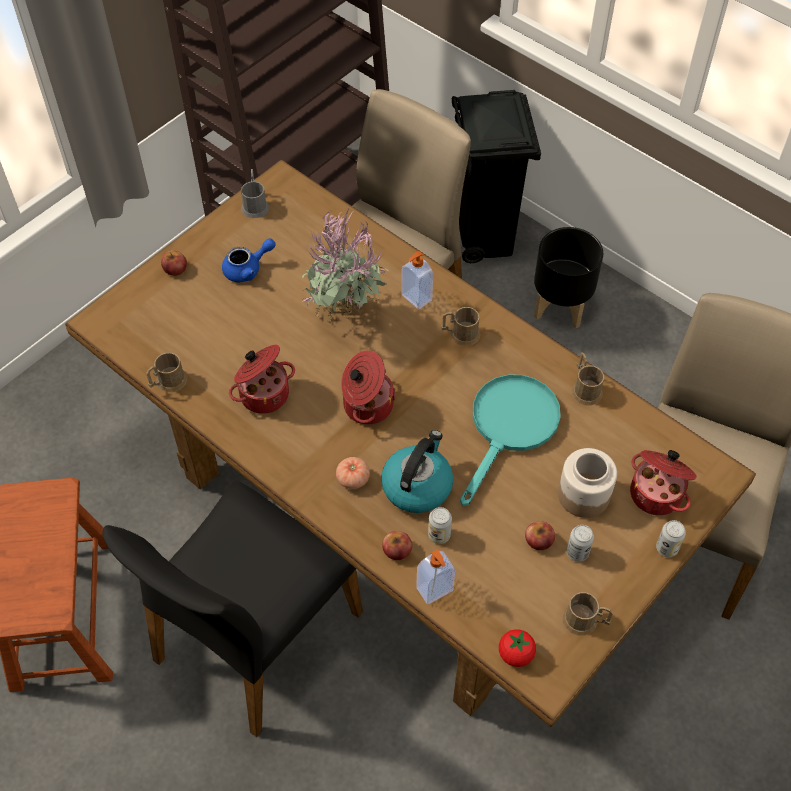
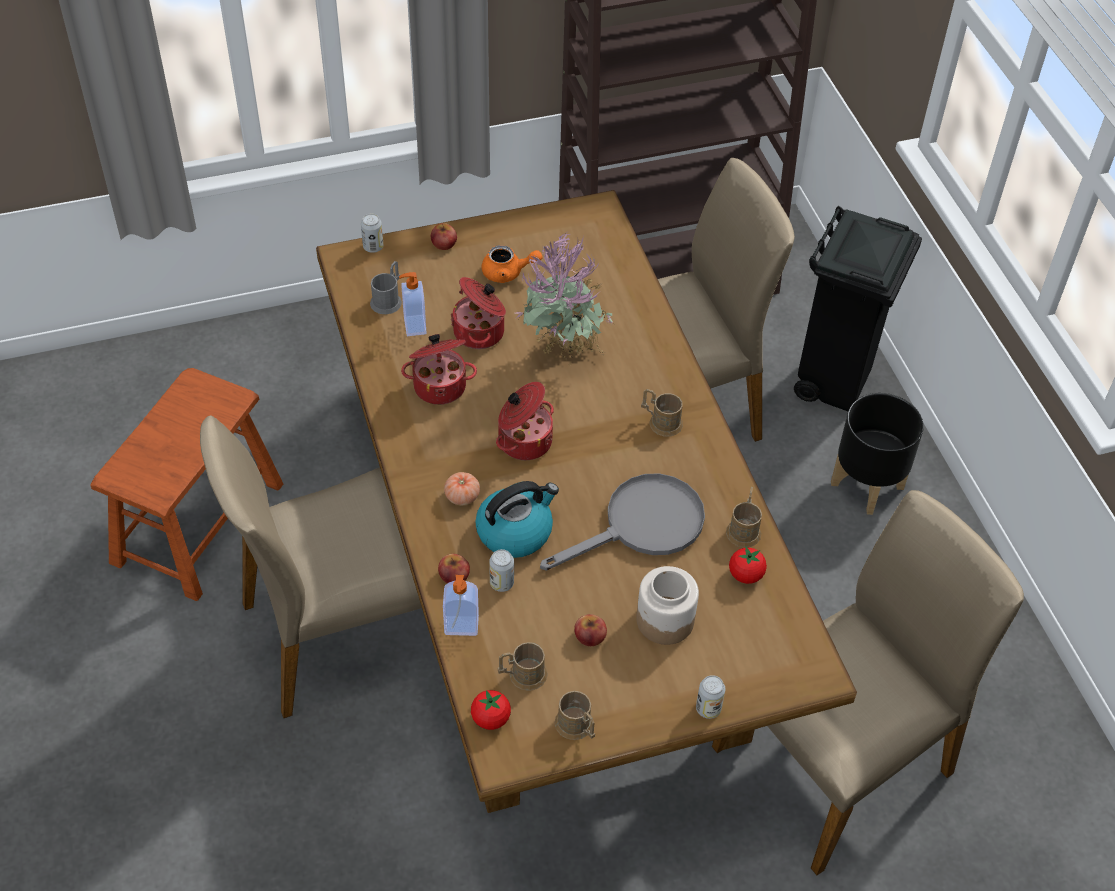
camera: 30 degrees right, 5 degrees down
(168, 382) = (365, 336): brown mug -> brown mug (522, 675)
(248, 269) = (508, 273): blue teapot -> orange teapot
(254, 636) = (344, 632): black chair -> beige chair
(255, 204) = (558, 219): grey mug -> grey mug (388, 299)
(416, 298) = (643, 370): soap dispenser -> soap dispenser (413, 326)
(510, 427) = (642, 526): turquoise frying pan -> grey frying pan
(577, 552) = (618, 666): can -> can (373, 247)
(613, 425) = (745, 575): none -> tomato
(657, 493) = (739, 656): cooking pot -> cooking pot (480, 332)

